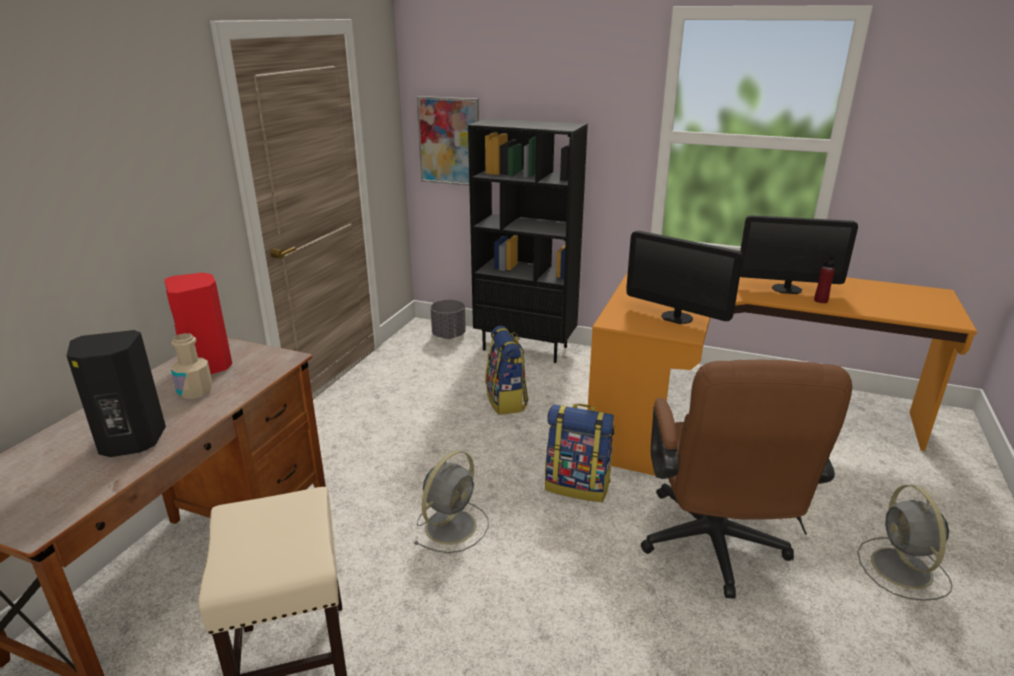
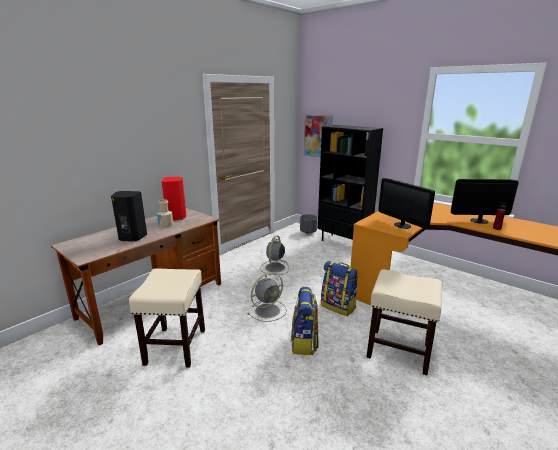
camera: 20 degrees right, 5 degrees down
(506, 401) = (322, 264): backpack -> backpack (304, 342)
(714, 550) = (397, 350): brown office chair -> beige stool
(786, 289) = (479, 221): monitor -> monitor turned 150 degrees clockwise
(902, 570) = (512, 388): grey fan -> grey fan (274, 268)

